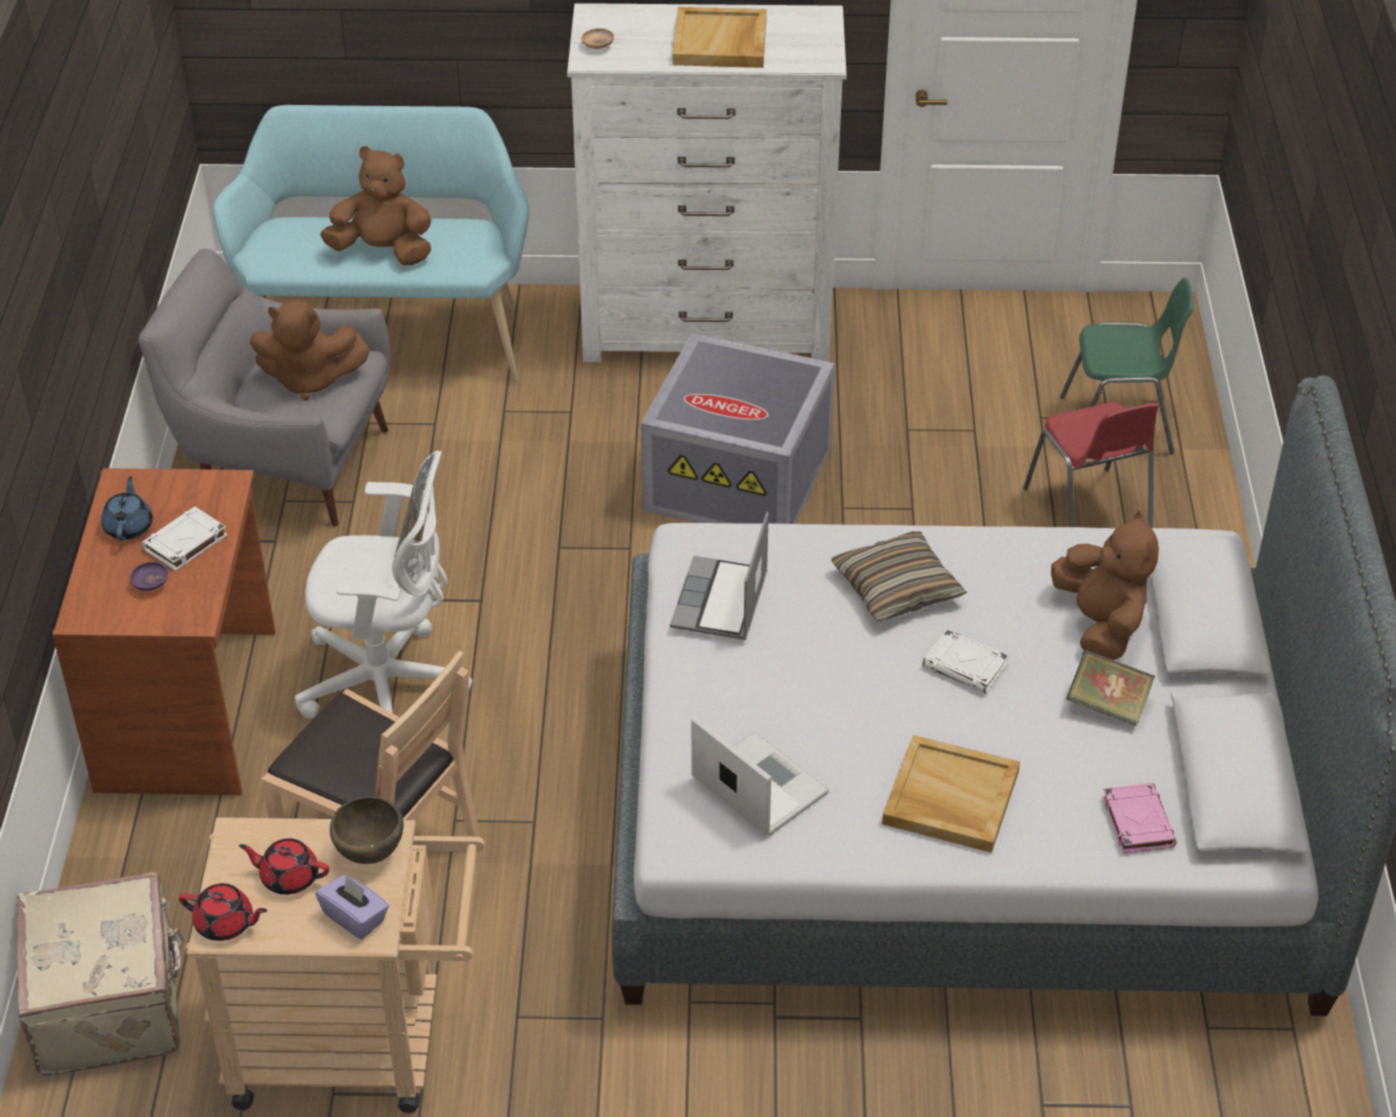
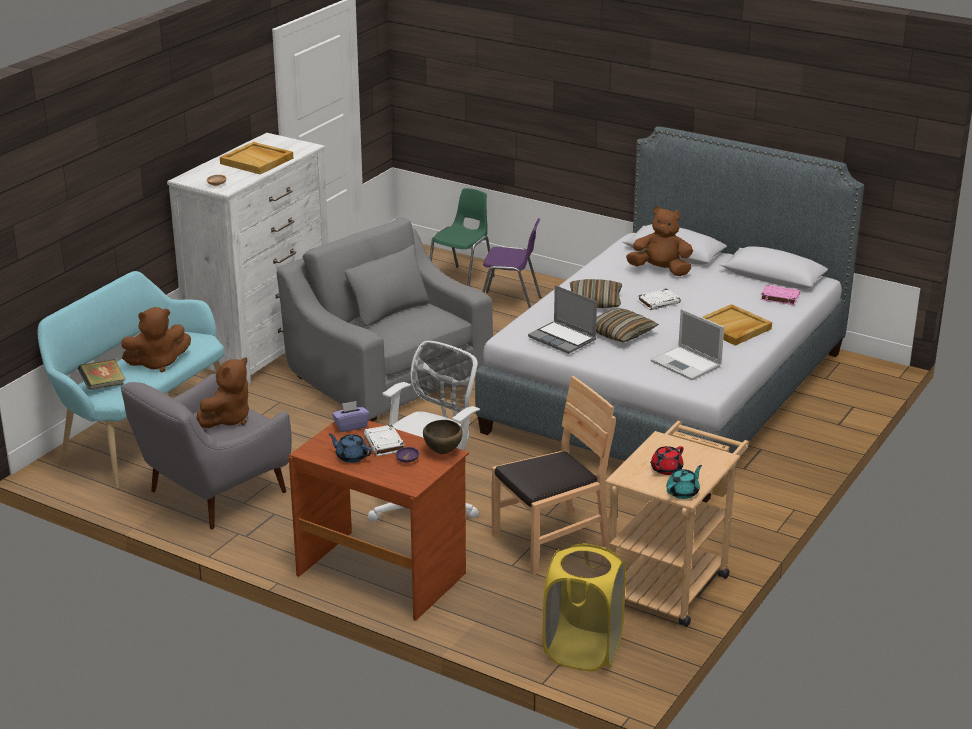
camera: 60 degrees left, 15 degrees down
(111, 1005) = (582, 650): beige suitcase -> yellow laundry basket
(225, 924) = (683, 492): red teapot -> turquoise teapot
(355, 917) = (707, 459): purple tissue box -> purple tissue box (351, 426)
(370, 854) = (669, 446): brown bowl -> brown bowl (443, 452)
(383, 251) = (157, 363): brown plush toy -> brown plush toy turned 150 degrees counterclockwise
(740, 478) = (388, 374): grey storage box -> grey armchair
(757, 784) = (687, 364): laptop -> laptop turned 120 degrees counterclockwise
(805, 662) = (620, 333): none -> pillow
(1088, 513) = (510, 305): red chair -> purple chair
(1107, 705) = (709, 283): book -> book (103, 386)

